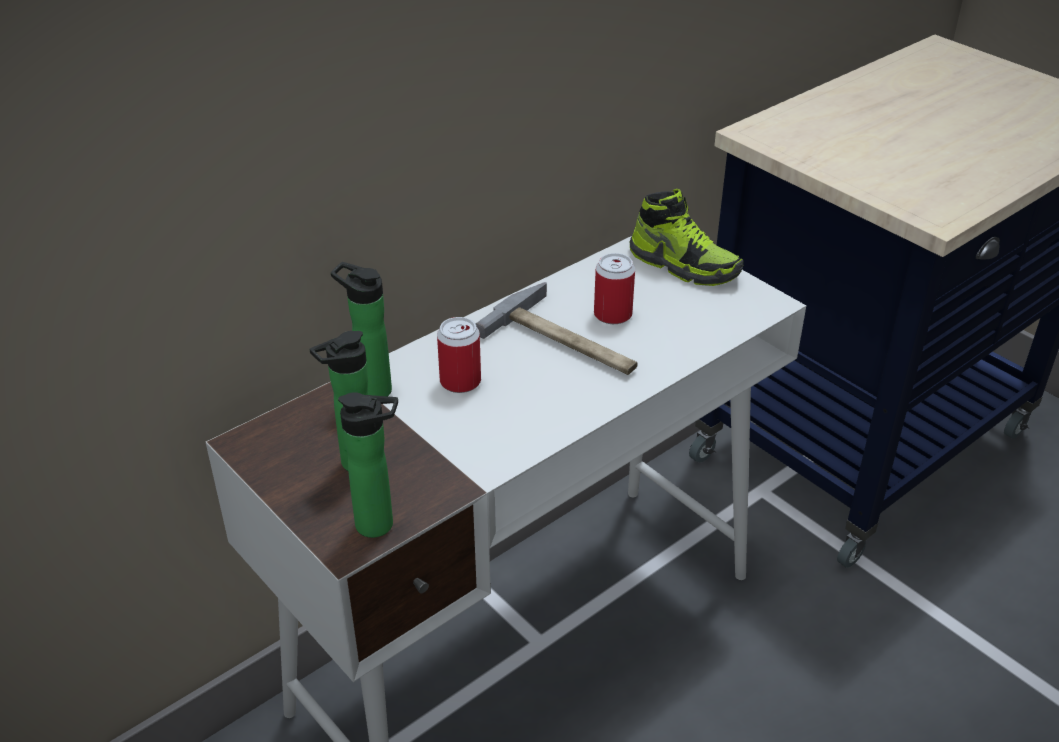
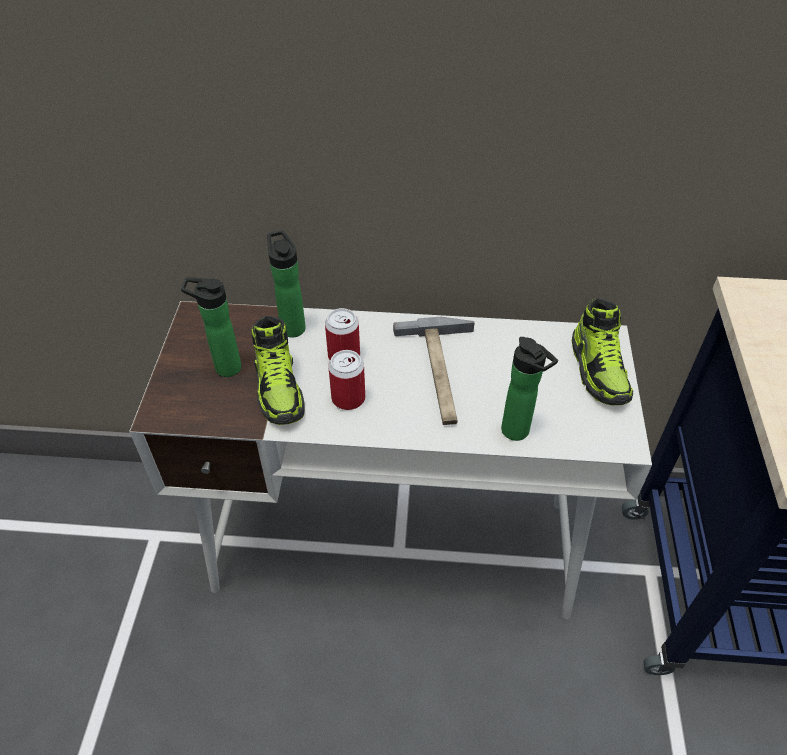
camera: 45 degrees right, 10 degrees up
(380, 525) = (187, 415): bottle -> bottle (518, 433)
(439, 444) = (279, 388): none -> shoe
(612, 314) = (497, 374): can -> can (348, 398)

